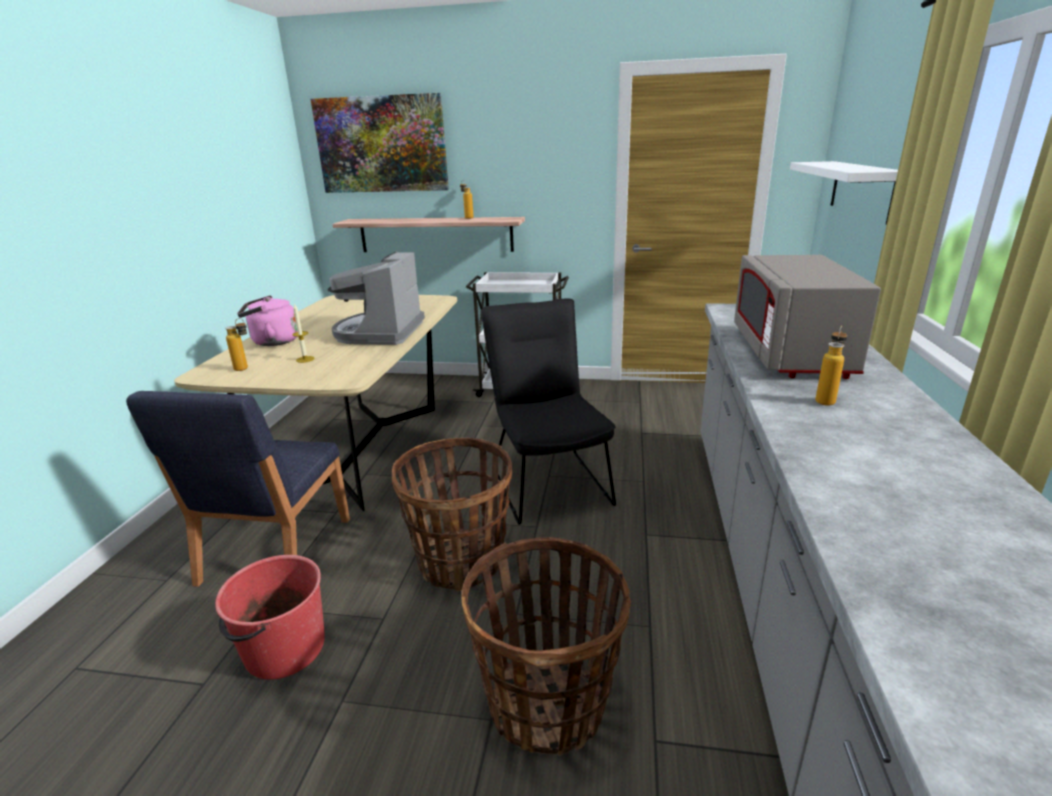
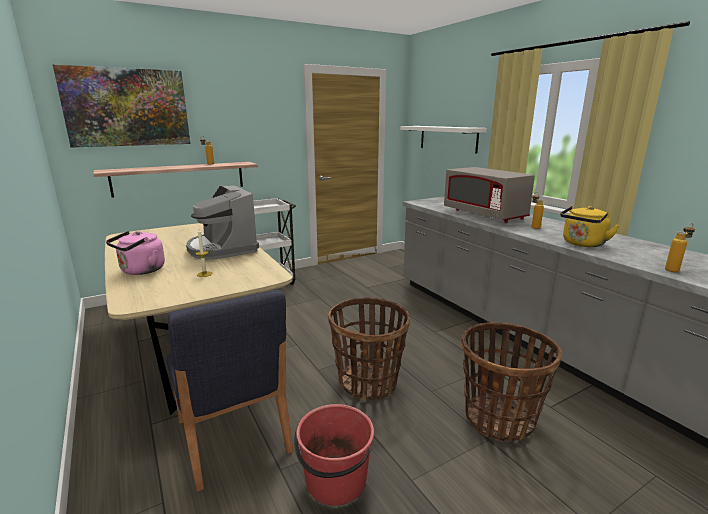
camera: 40 degrees left, 5 degrees down
(245, 369) = (167, 291): bottle -> bottle (674, 269)
(547, 481) = (354, 326): black chair -> none
(834, 462) = (582, 244): none -> yellow kettle

